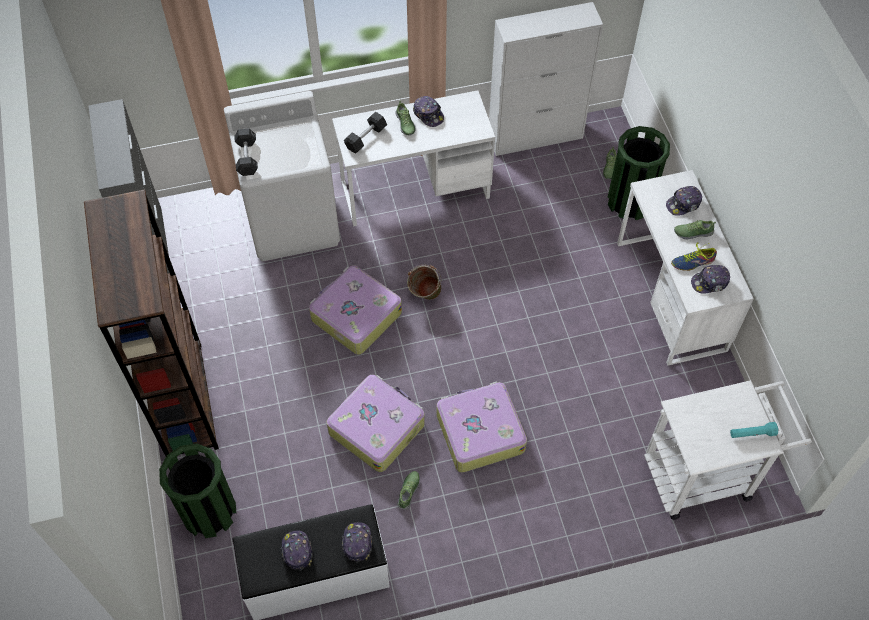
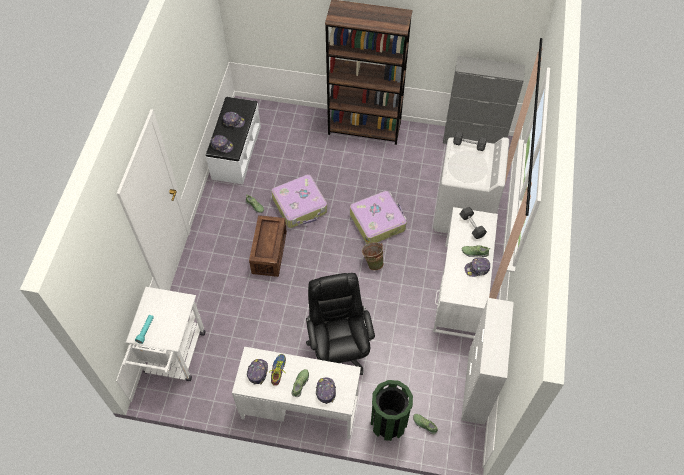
camera: 115 degrees right, 0 degrees up
(209, 512) = (295, 121): green trash can -> none
(479, 432) = (269, 252): suitcase -> crate
(571, 286) = (339, 348): none -> black office chair

